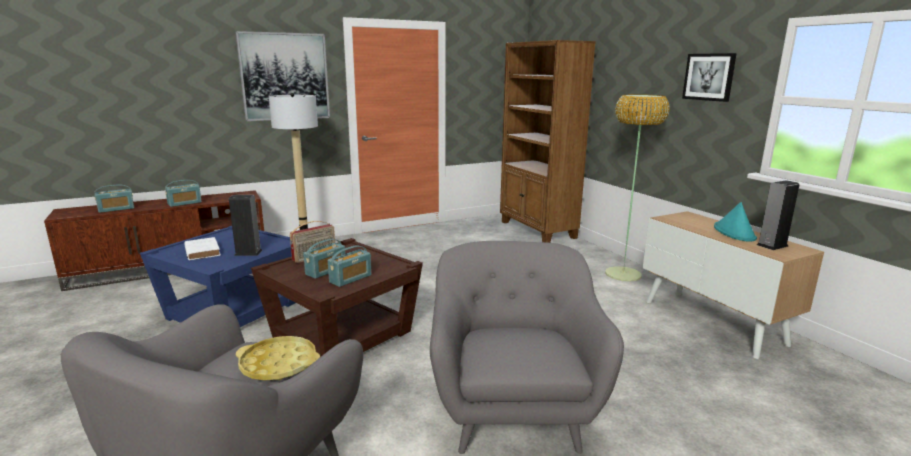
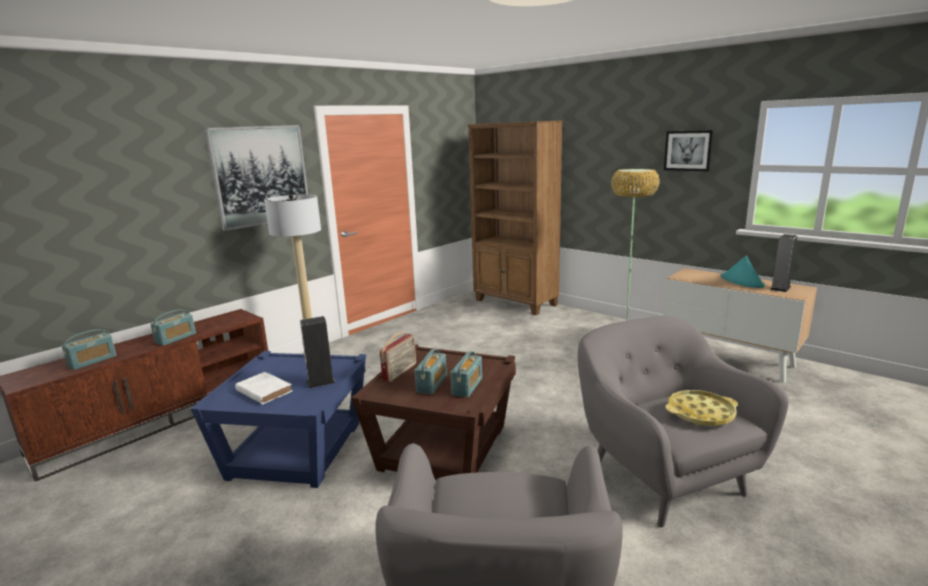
camera: 20 degrees left, 0 degrees up
(278, 364) = (516, 490): yellow tray -> yellow tray (700, 413)

